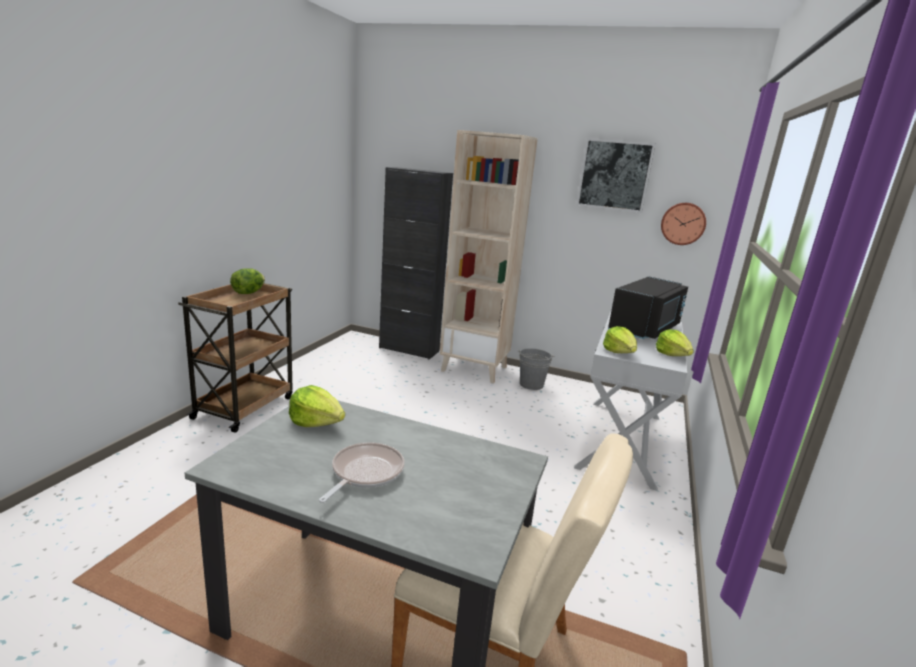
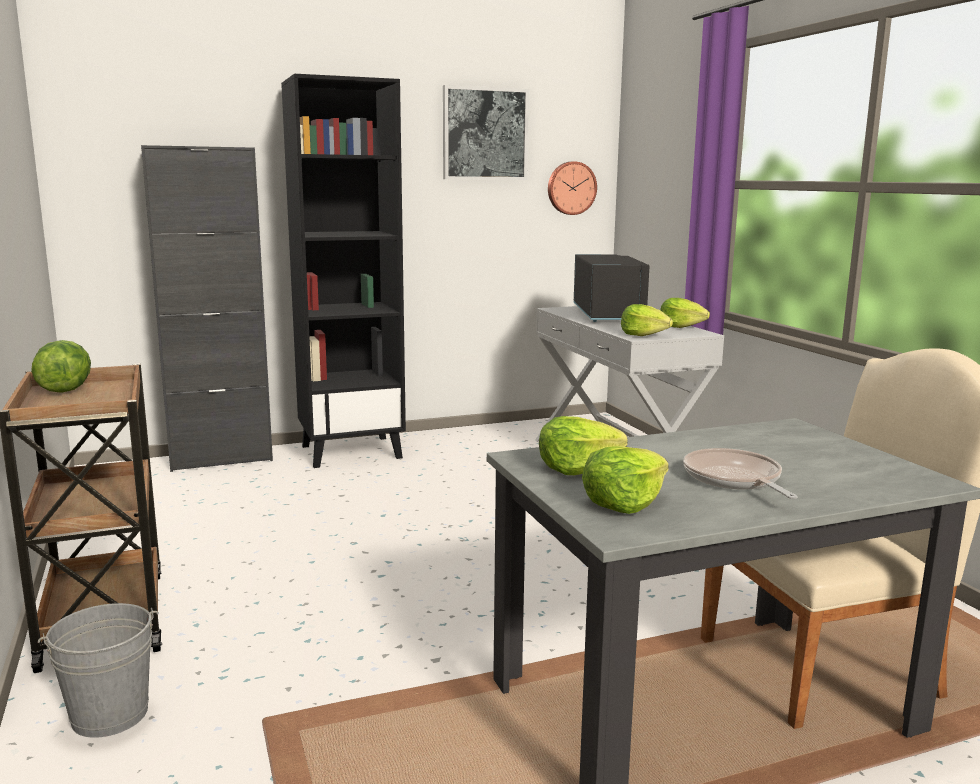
camera: 40 degrees left, 5 degrees down
(271, 453) = (623, 503): none -> lettuce
(475, 369) = (352, 451): beige bookcase -> black bookcase
(531, 384) = (445, 445): grey bucket -> grey bucket (109, 715)

